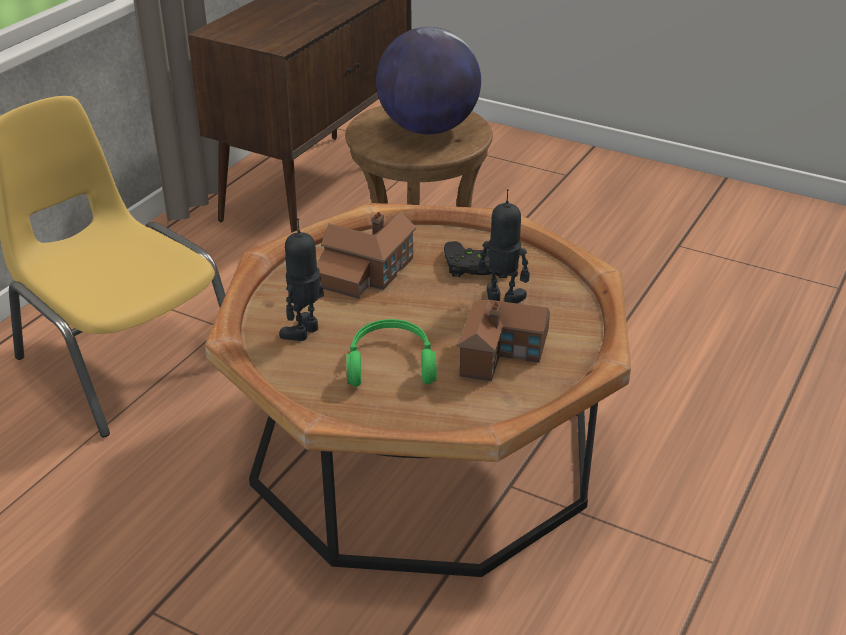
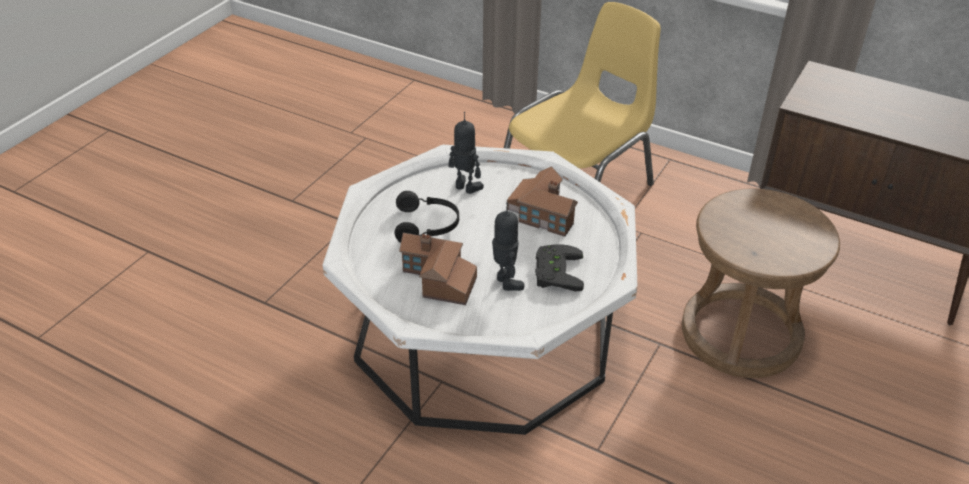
camera: 90 degrees right, 5 degrees up
(390, 363) = (427, 225): green headphones -> black headphones
(422, 449) = (483, 334): brown coffee table -> white coffee table
(428, 129) = (772, 235): globe -> none
(502, 300) = (505, 282): toy robot -> toy robot turned 45 degrees counterclockwise

